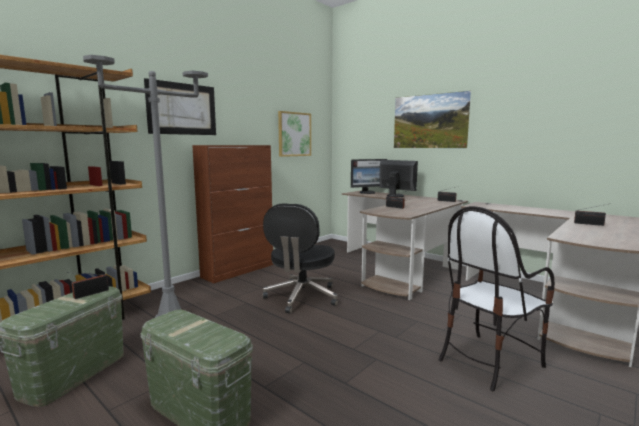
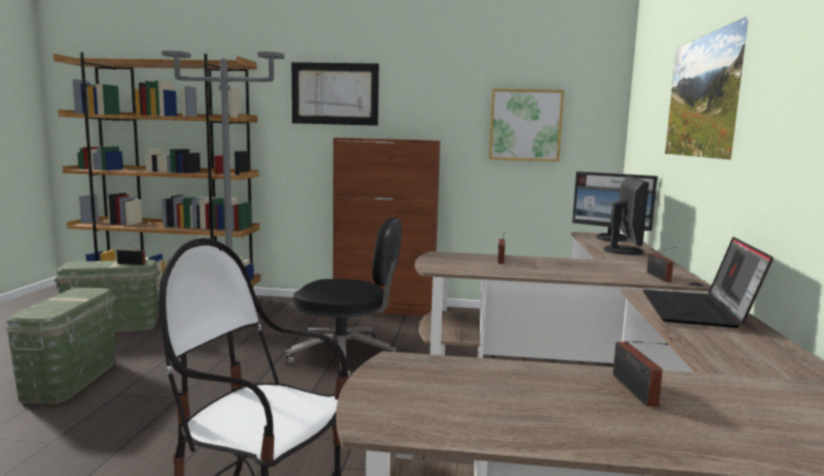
camera: 55 degrees right, 0 degrees up
(301, 297) = (346, 355): black office chair -> black office chair turned 150 degrees counterclockwise
(501, 206) = (698, 311): none -> laptop

